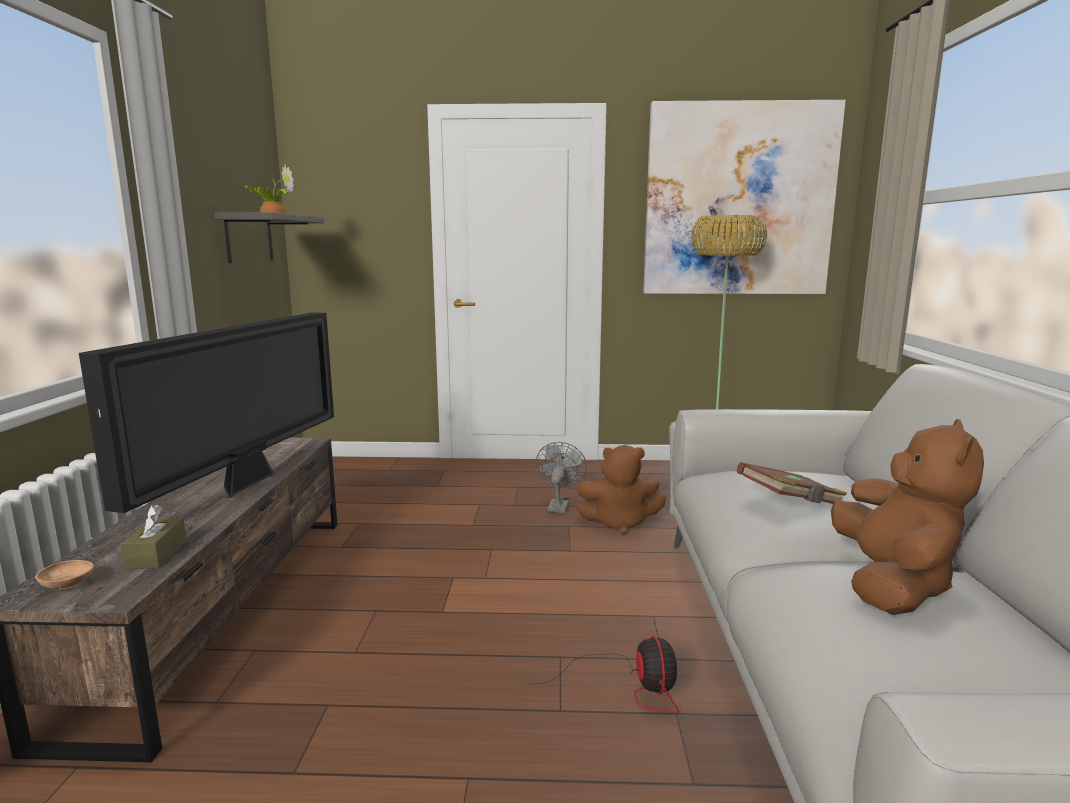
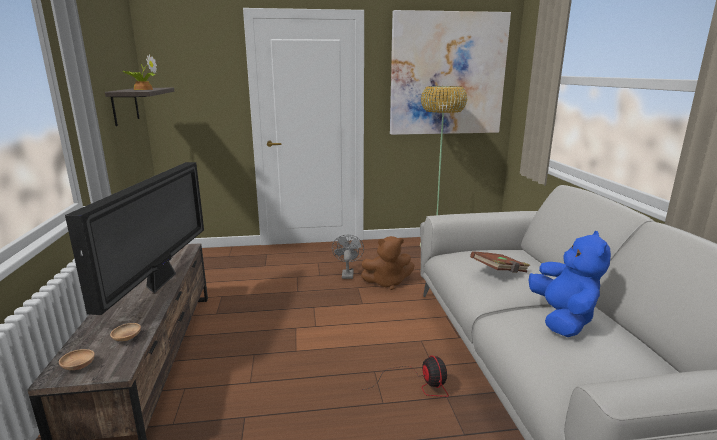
camera: 10 degrees left, 5 degrees up
(156, 554) = (127, 339): brown tissue box -> brown bowl
(892, 584) = (562, 319): brown plush toy -> blue plush toy

